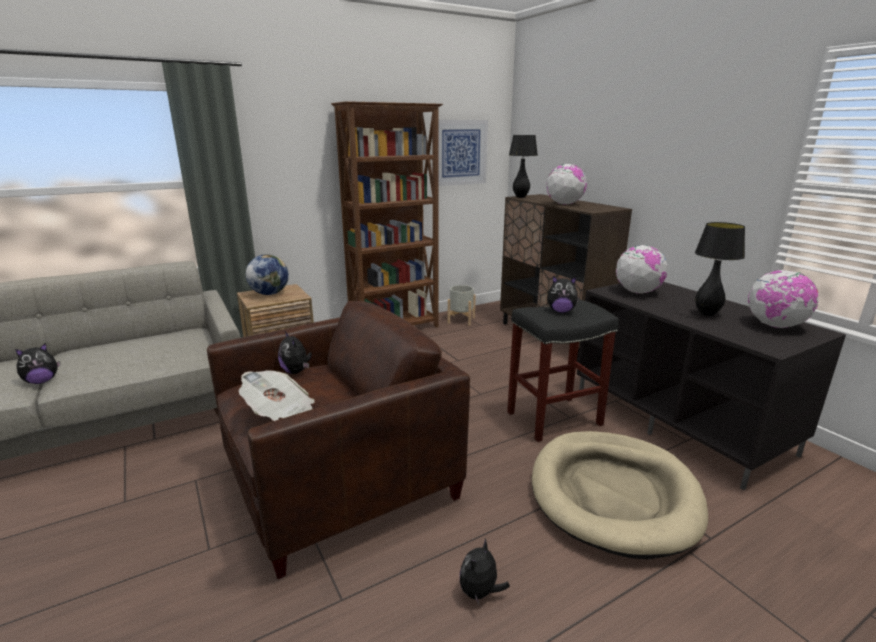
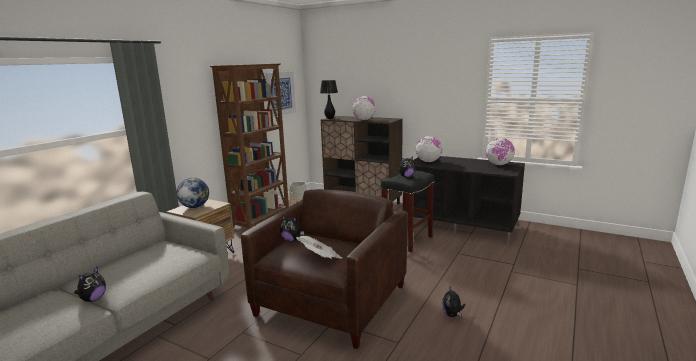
camera: 30 degrees left, 5 degrees down
(613, 494) = (465, 262): beige dog bed -> none
(707, 314) = (469, 165): black table lamp -> none

